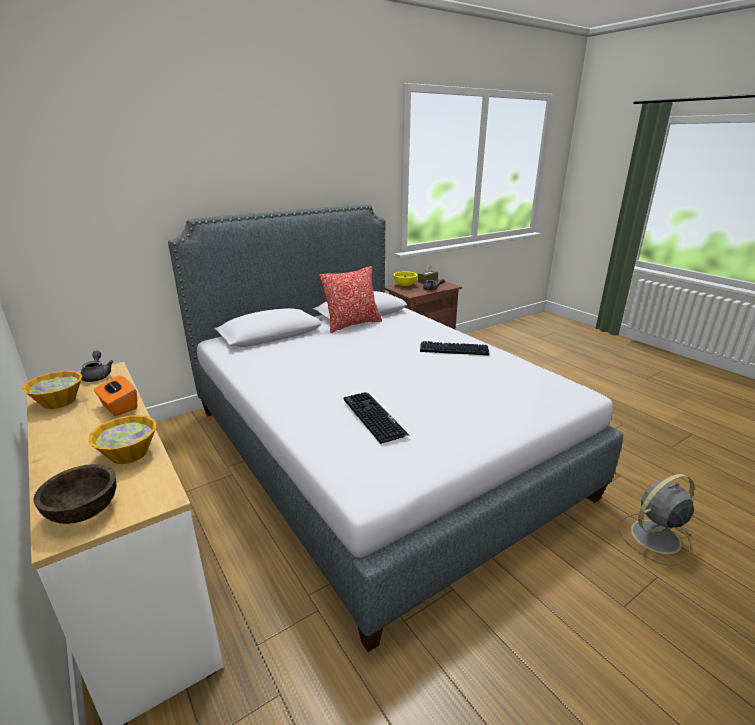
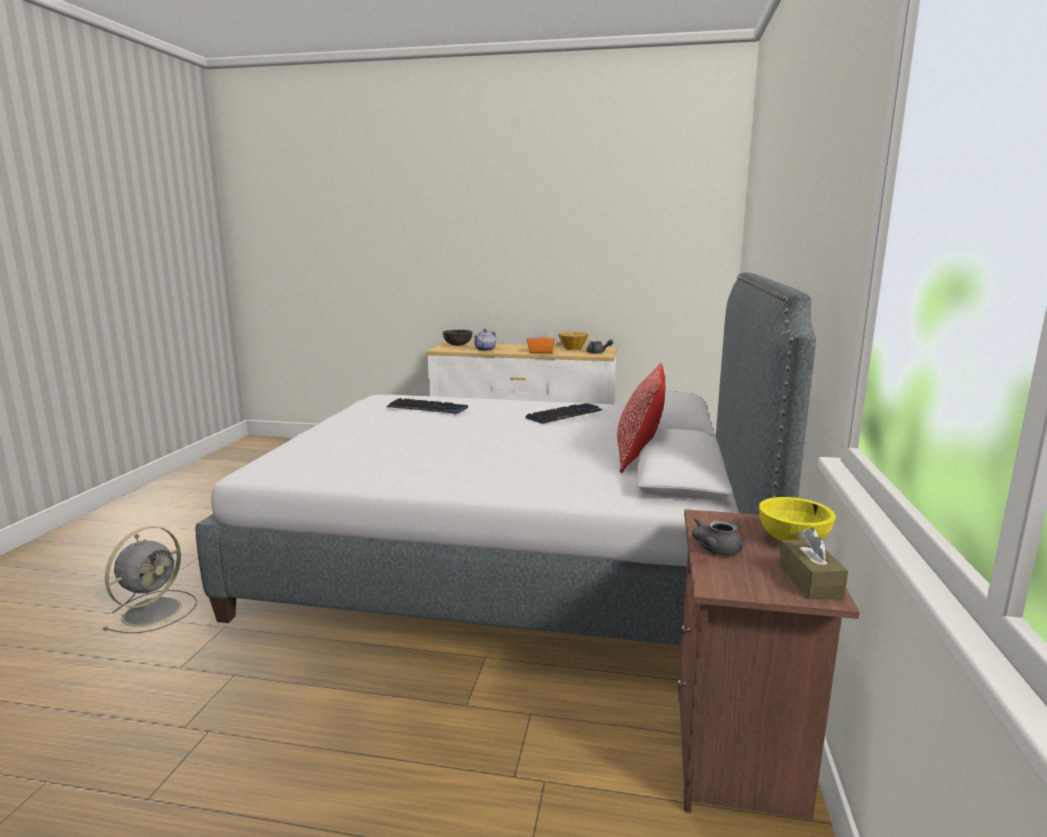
camera: 135 degrees right, 10 degrees down
(129, 453) = (485, 349): bowl -> teapot
(453, 349) = (453, 468): keyboard -> keyboard (564, 415)

